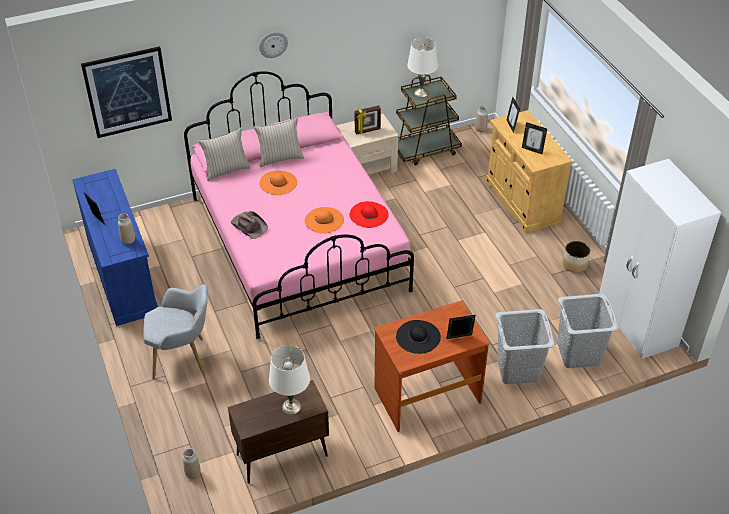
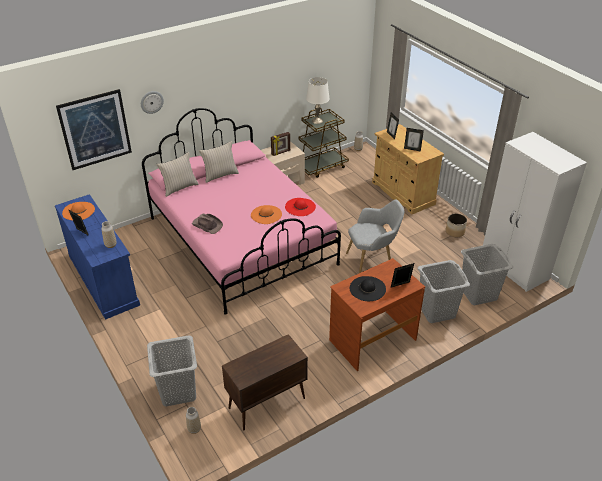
camera: 10 degrees left, 5 degrees down
(183, 357) = (166, 336): grey armchair -> grey armchair (372, 261)
(183, 425) = (177, 391): none -> grey laundry basket
(273, 44) = (207, 85): wall clock -> wall clock (151, 102)
(278, 183) = (223, 192): orange hat -> orange hat (78, 211)
(291, 406) = (276, 357): white table lamp -> none

